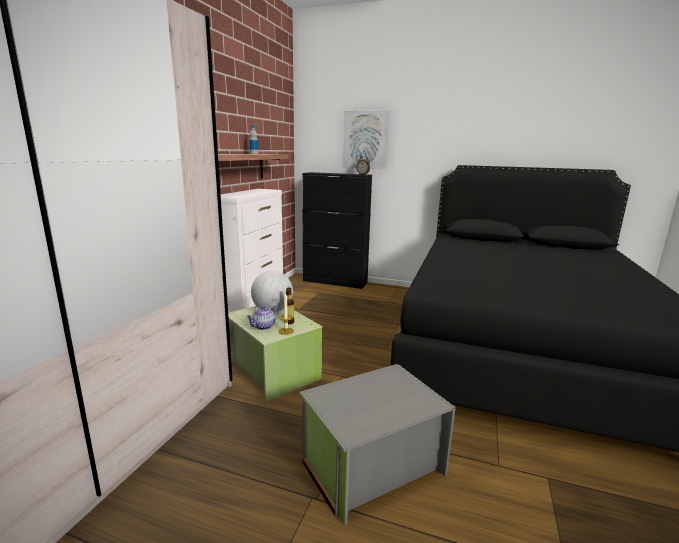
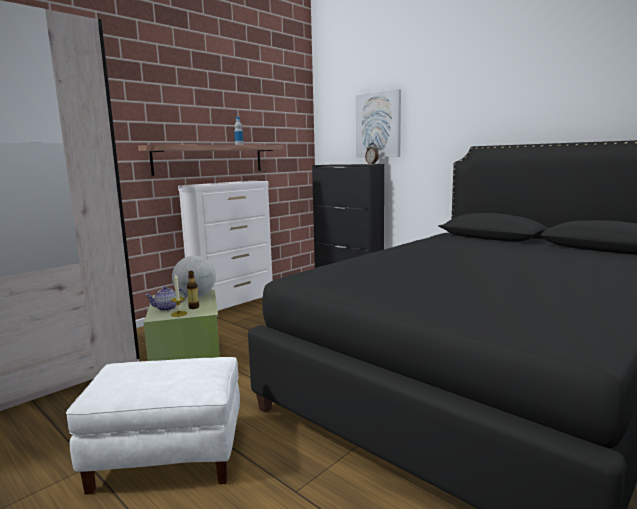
camera: 25 degrees right, 5 degrees down
(371, 466) = (169, 455): grey storage box -> white ottoman

